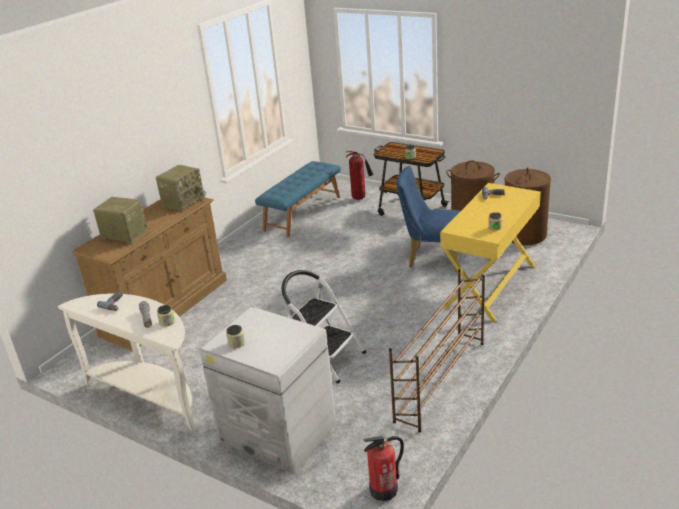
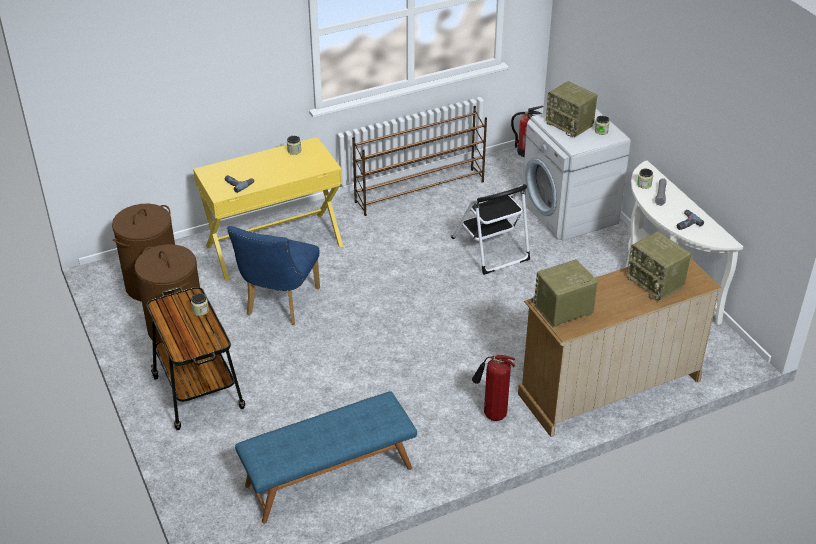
camera: 150 degrees left, 10 degrees up
(274, 336) = (570, 124): none -> radio
(360, 197) = (222, 464): fire extinguisher -> fire extinguisher (492, 414)
(431, 258) = (279, 305): blue chair -> blue chair turned 60 degrees clockwise

